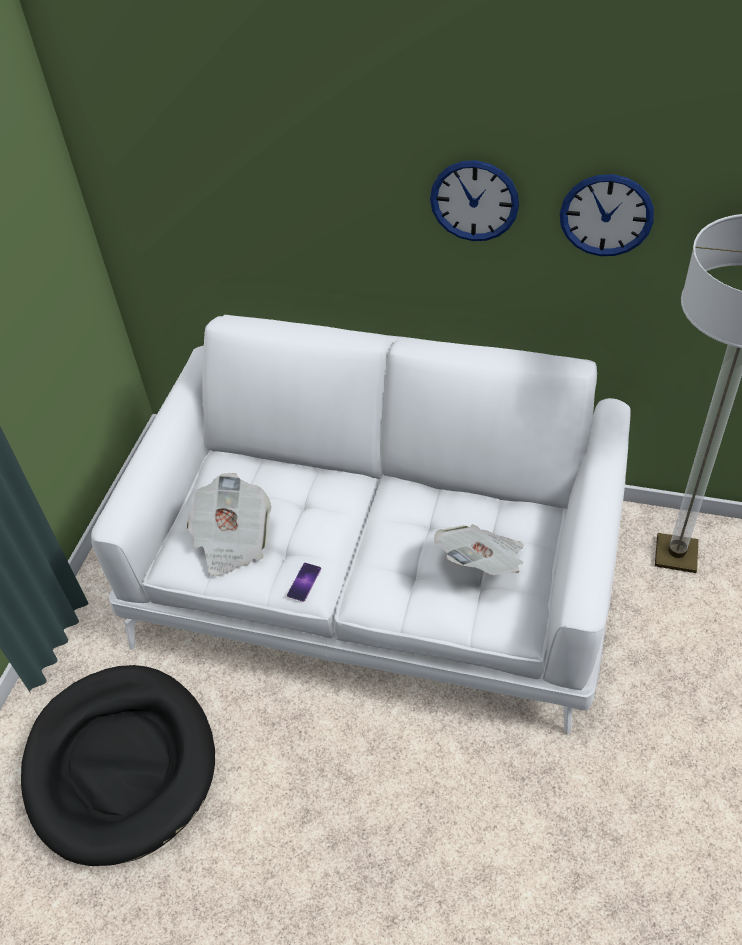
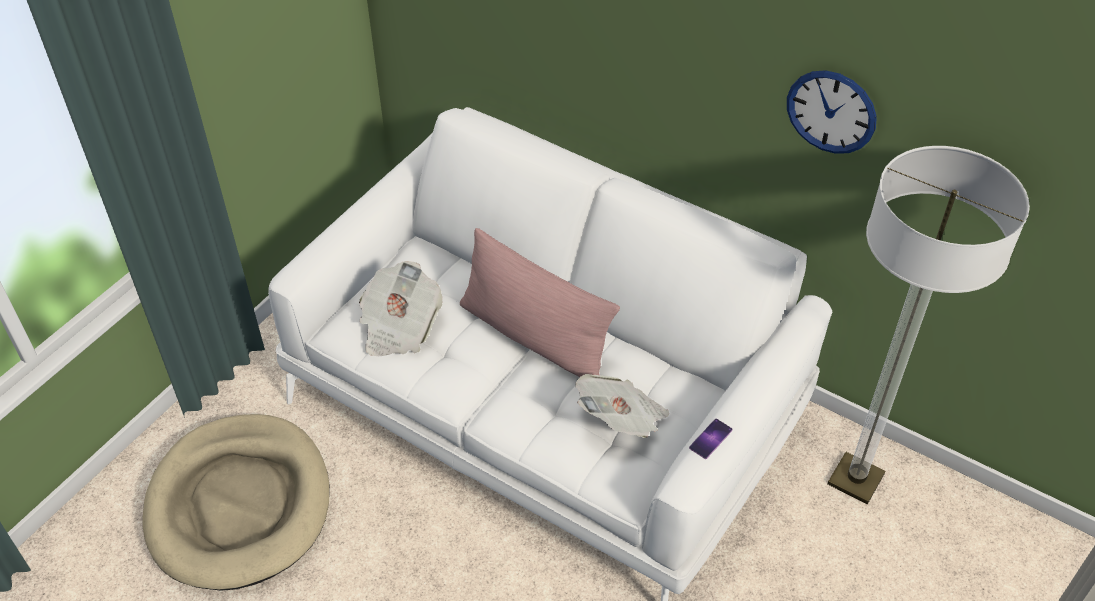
camera: 15 degrees right, 0 degrees up
(121, 764) = (239, 505): black dog bed -> beige dog bed
(304, 582) = (448, 385): phone -> phone (710, 439)
(365, 511) = (534, 337): none -> pink pillow
(474, 201) = (710, 63): wall clock -> none

